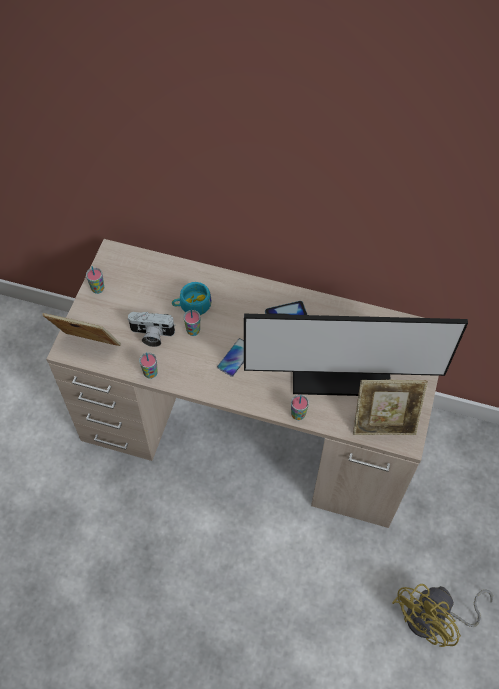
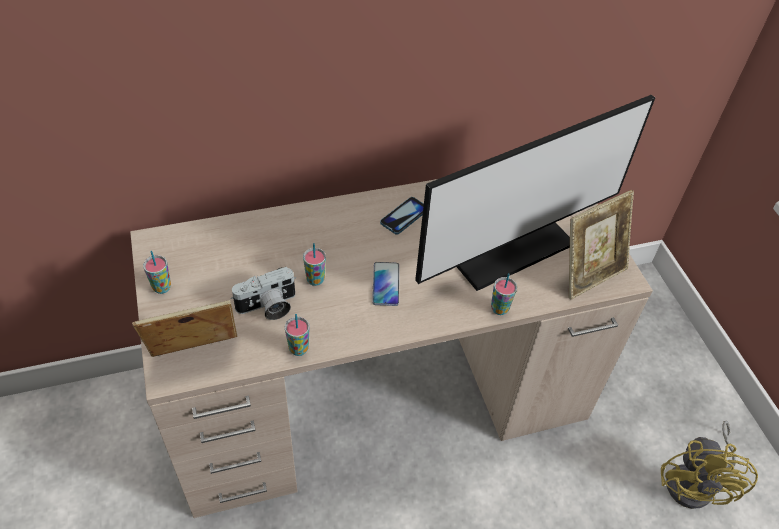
camera: 35 degrees left, 10 degrees down
(192, 305) = (293, 254): turquoise cup -> none

